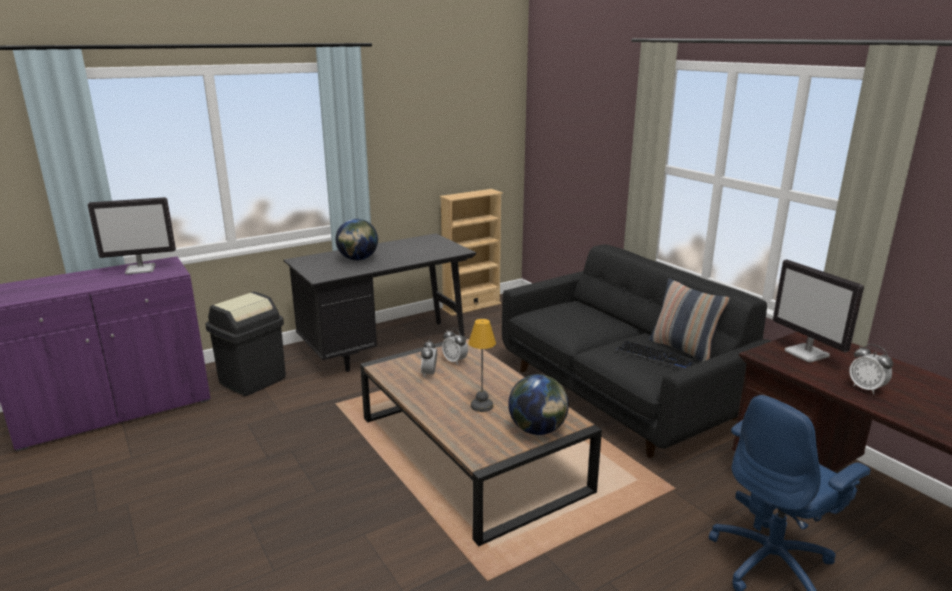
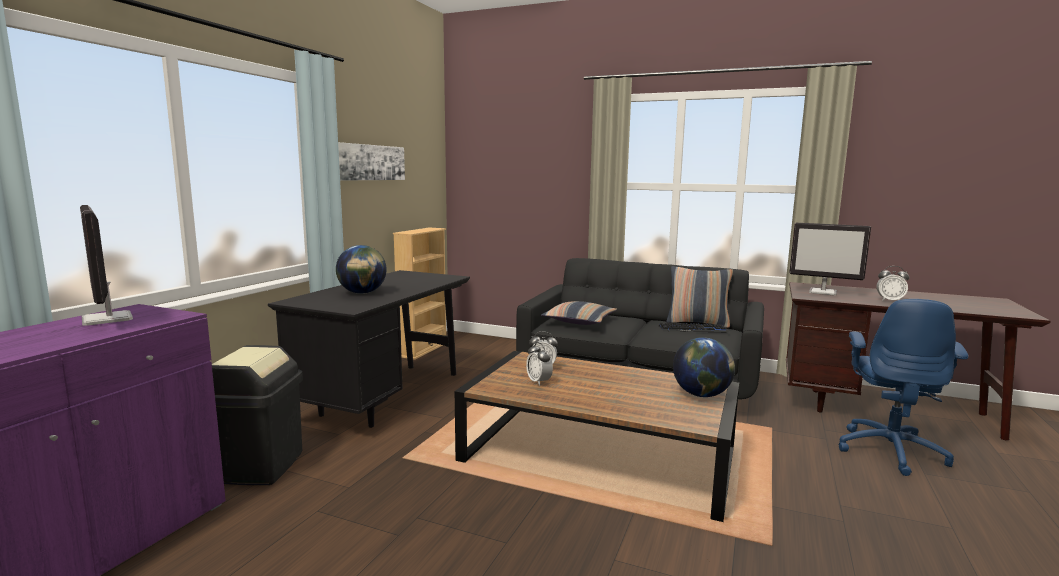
camera: 35 degrees left, 10 degrees down
(141, 269) = (107, 319): monitor -> monitor turned 105 degrees clockwise
(414, 131) = (370, 162): none -> picture
(481, 405) = (628, 391): table lamp -> none
(558, 318) = (579, 321): none -> pillow

